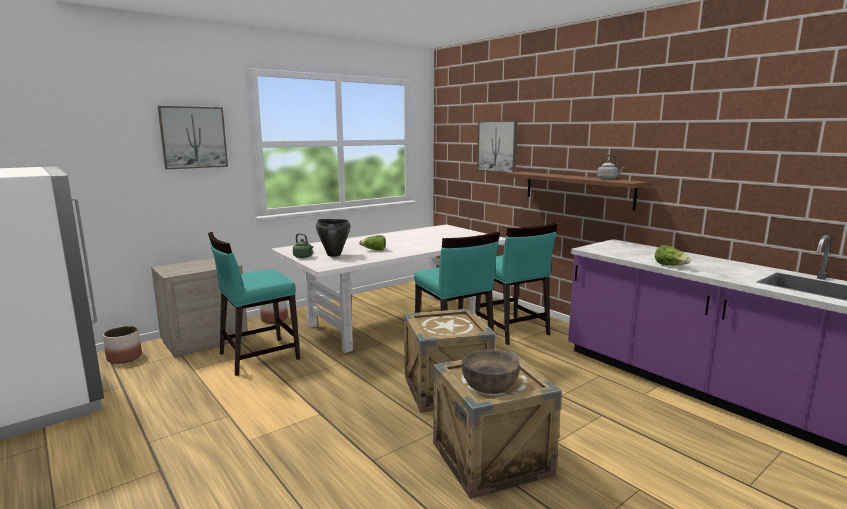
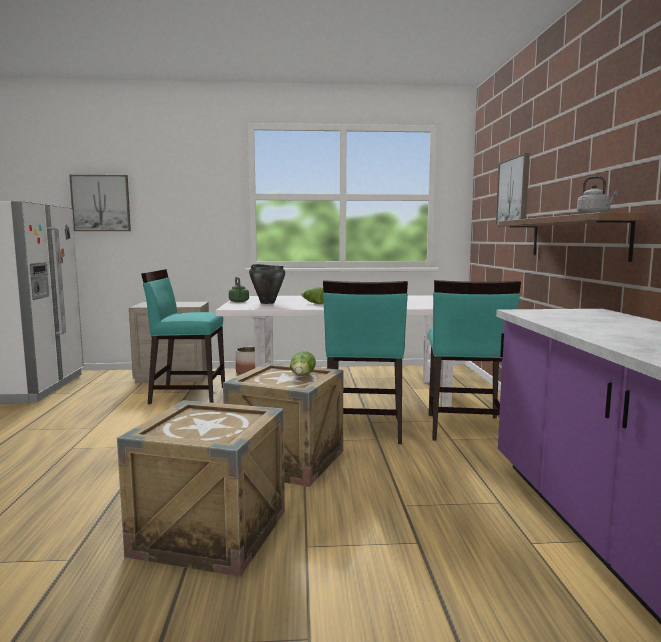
camera: 35 degrees right, 5 degrees down
(124, 357) = (108, 376): planter -> none
(193, 137) = (191, 189): picture -> picture (101, 203)
(489, 383) = (191, 427): brown bowl -> none
(670, 266) = (586, 332): lettuce -> lettuce (302, 376)

